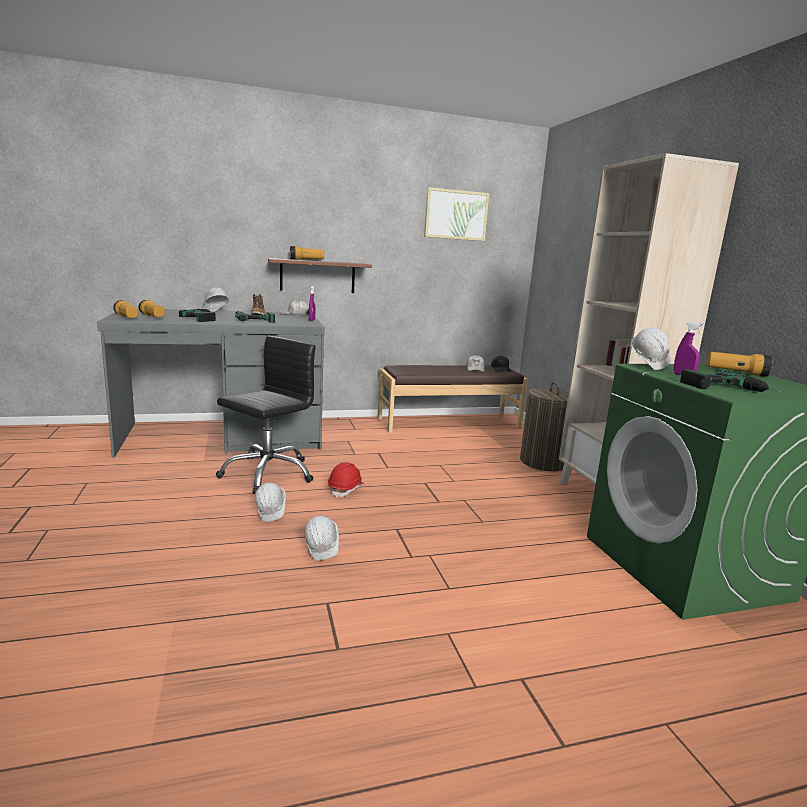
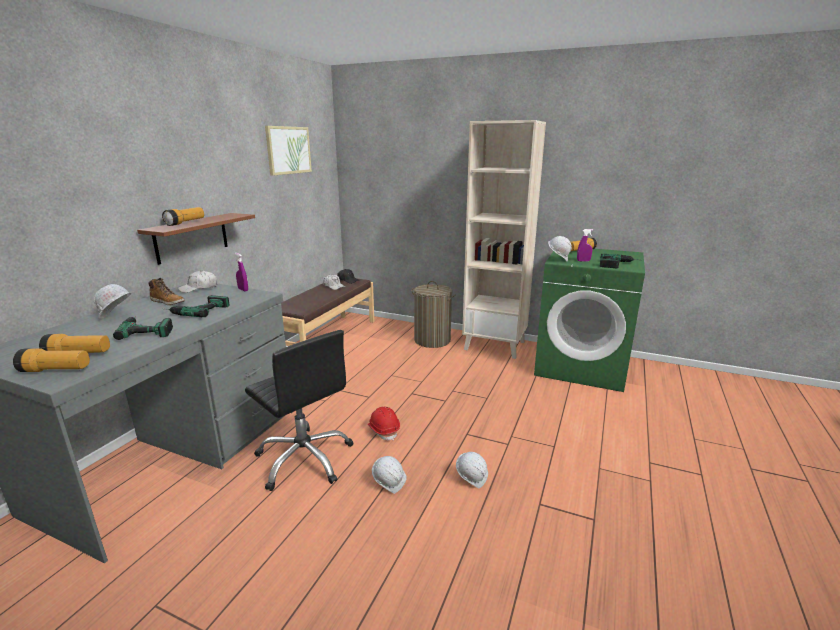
camera: 50 degrees left, 5 degrees up
(267, 473) = (305, 458): black office chair -> black office chair turned 150 degrees clockwise

